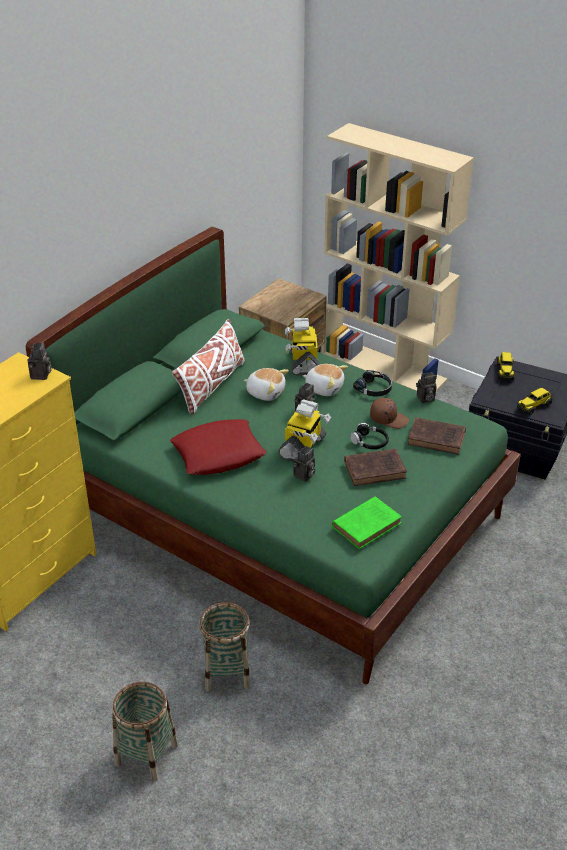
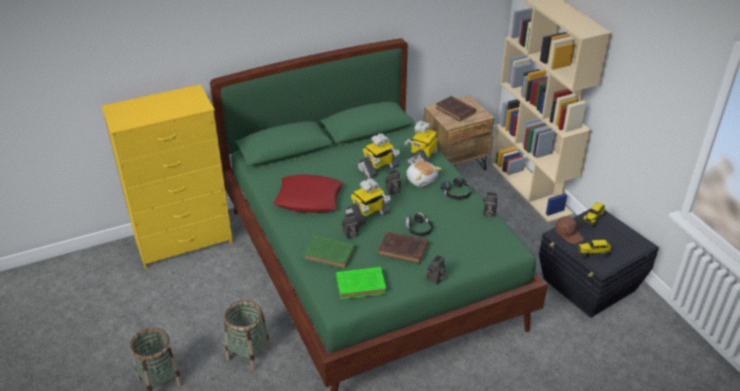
camera: 30 degrees right, 0 degrees up
(41, 375) = (198, 103): camera -> camera (435, 279)
(211, 386) = (345, 152): white pillow -> none
(265, 392) = (378, 169): plush toy -> toy robot
(304, 505) = (331, 254): none -> green book
(389, 419) = (447, 218): brown cap -> brown cap (569, 234)
(438, 439) = (470, 245): brown book -> brown book (456, 111)

